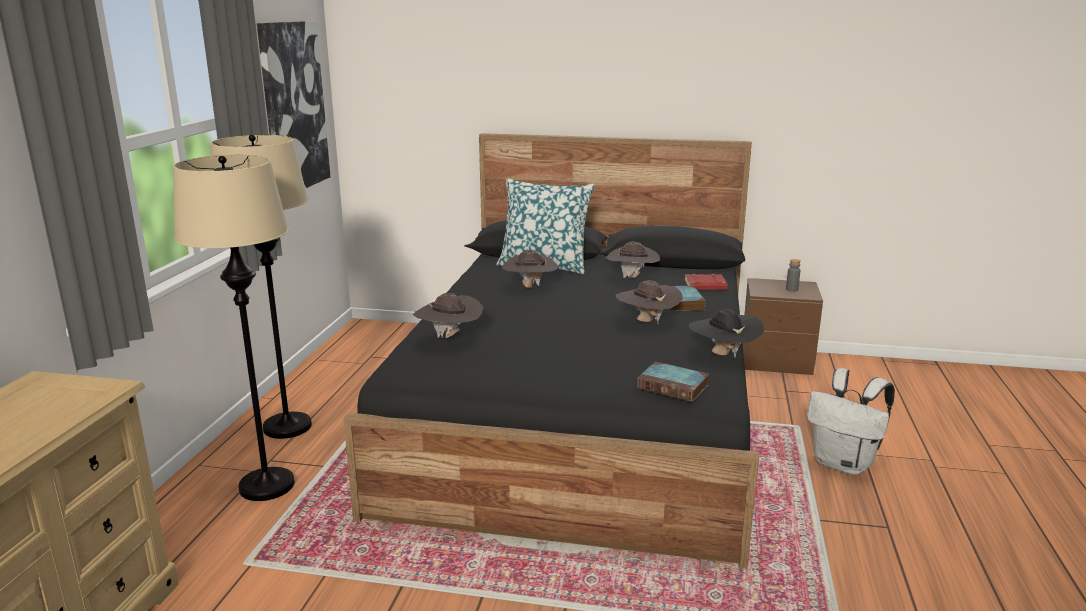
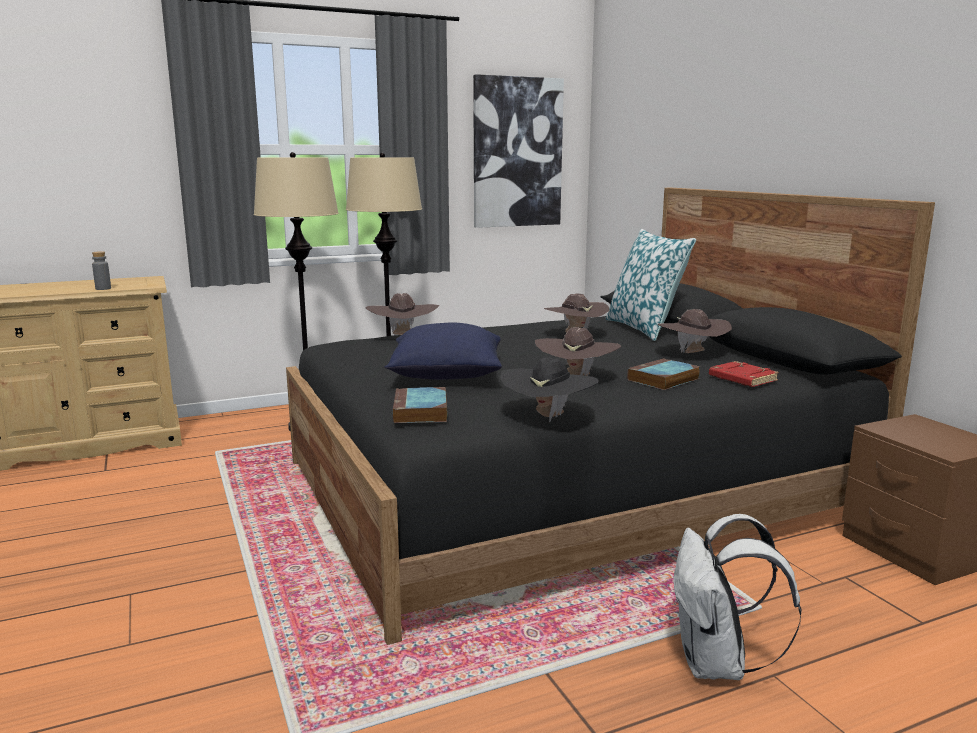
camera: 55 degrees right, 5 degrees down
(580, 355) = (445, 375): none -> blue pillow
(791, 289) = (941, 440): grey bottle -> grey bottle (103, 288)

